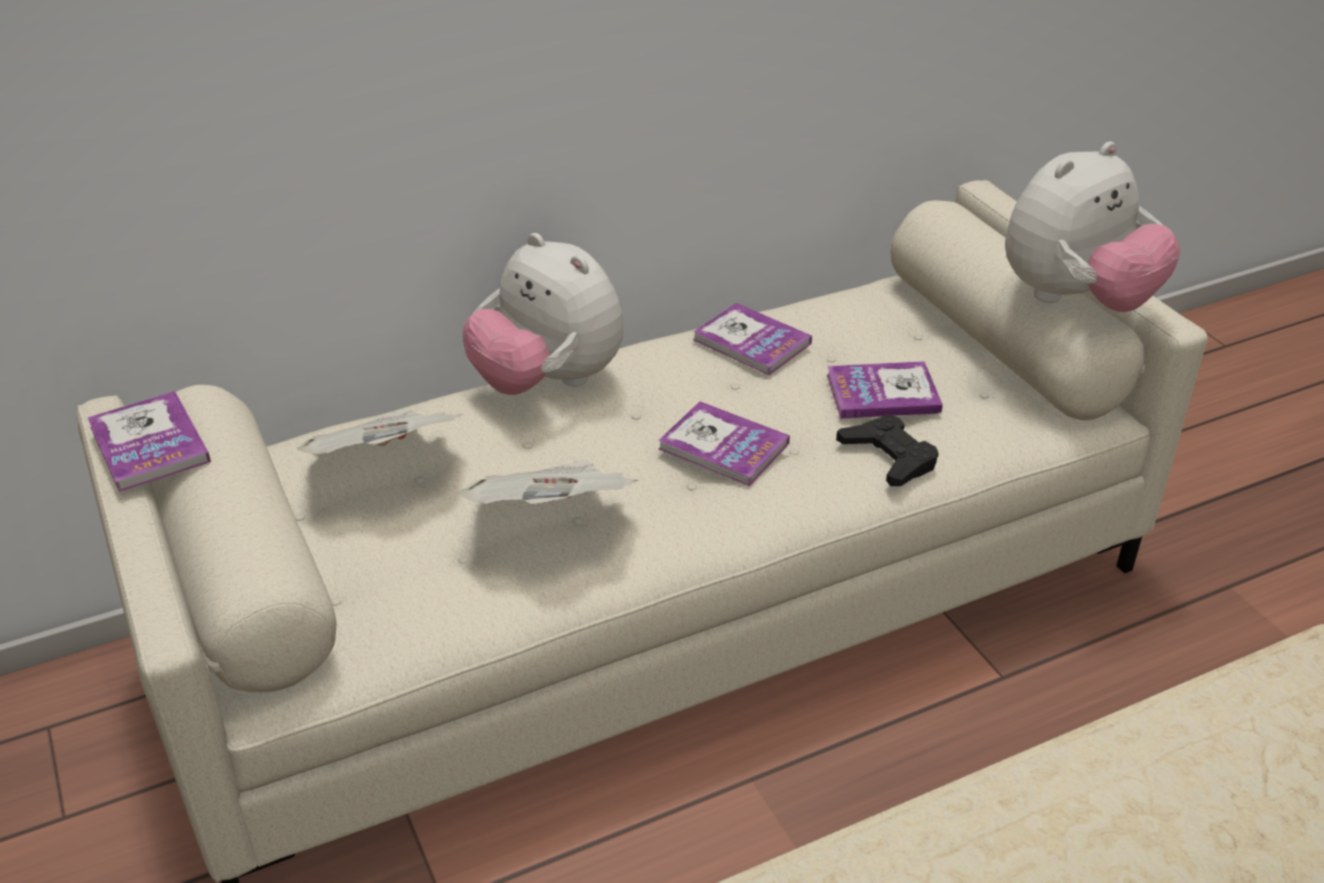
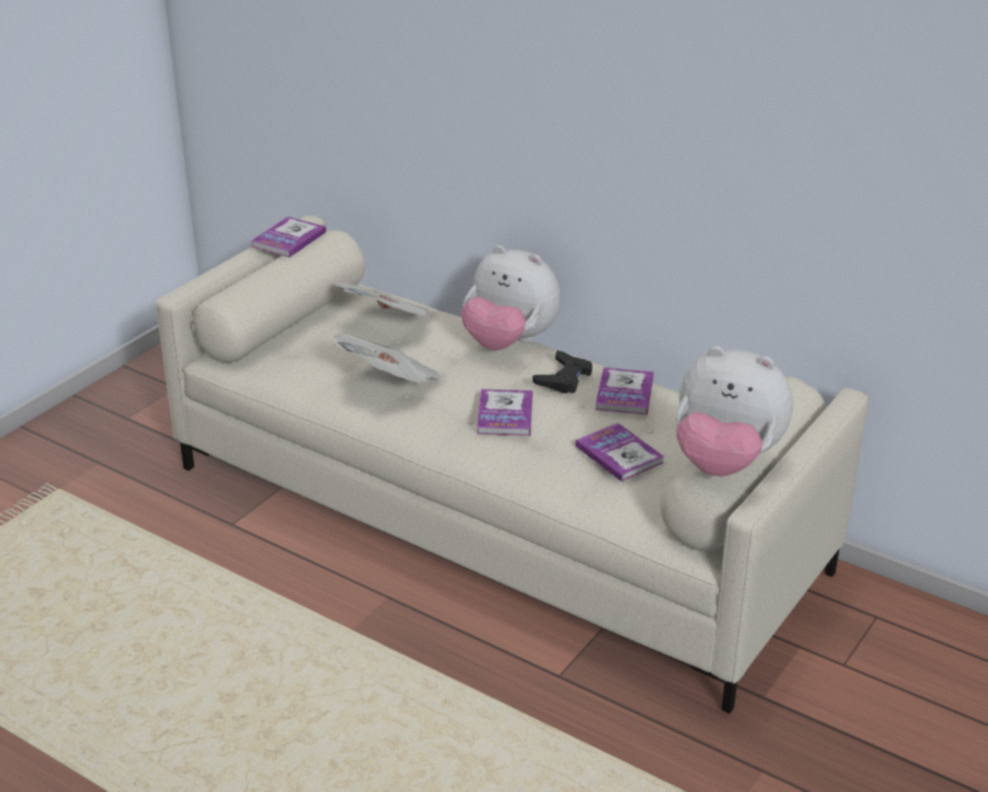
camera: 60 degrees right, 5 degrees down
(547, 382) = (509, 342): plush toy -> plush toy turned 75 degrees counterclockwise
(889, 457) = (555, 474): black game controller -> black game controller (564, 378)

